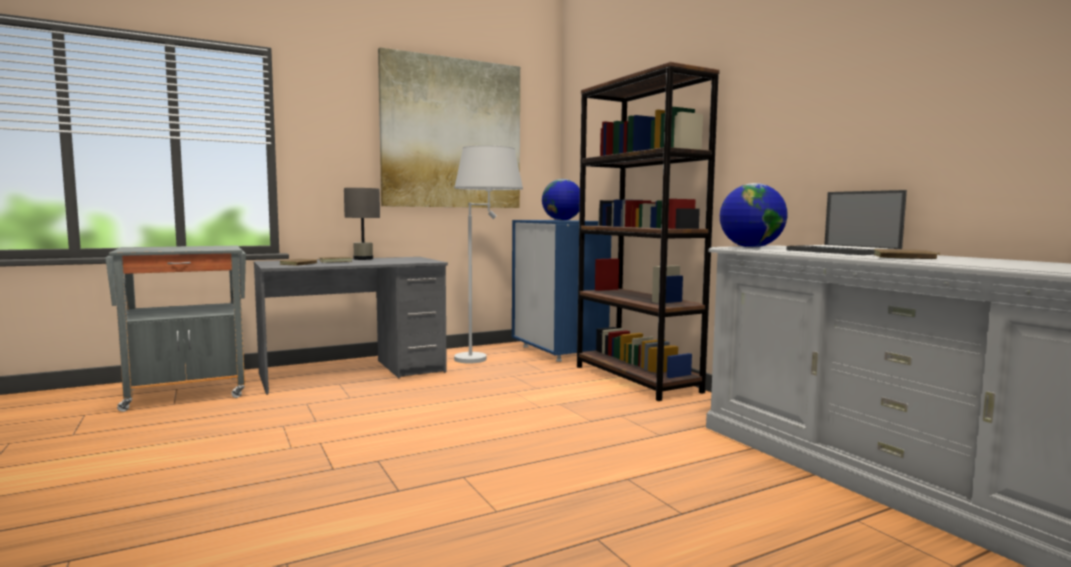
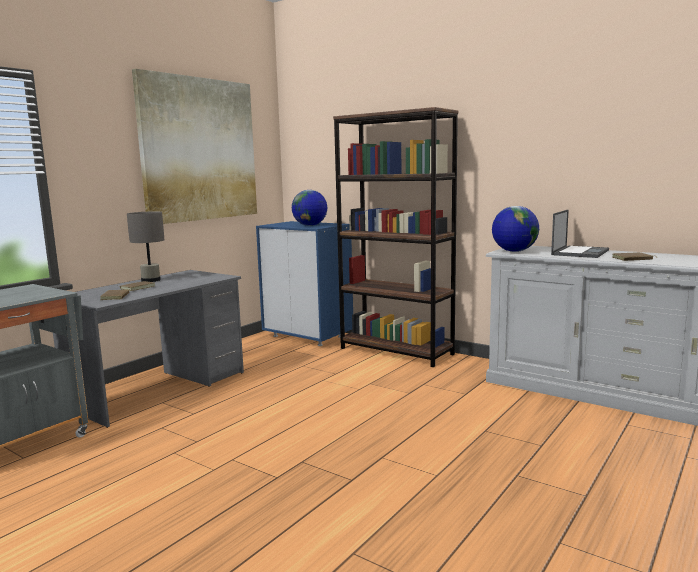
camera: 25 degrees left, 5 degrees up
(488, 359) = (261, 353): white floor lamp -> none
(844, 251) = (580, 252): laptop -> laptop turned 90 degrees counterclockwise

